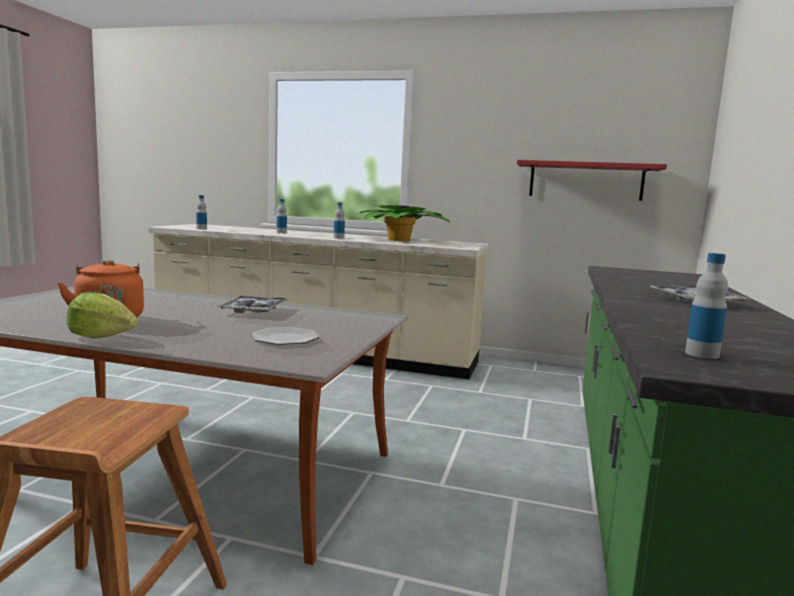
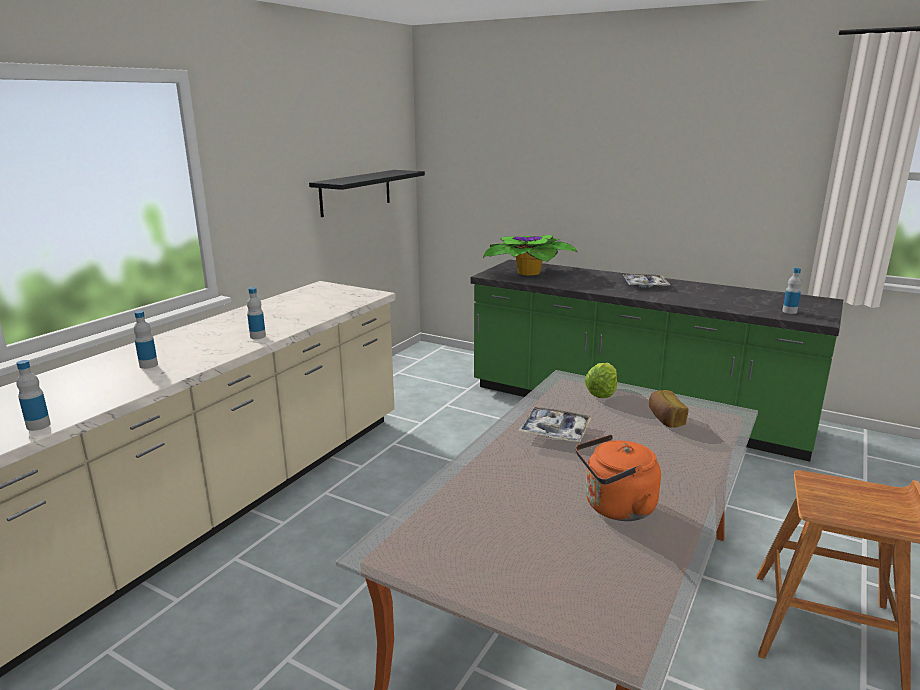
camera: 75 degrees left, 10 degrees up
(101, 336) = (697, 501): lettuce -> lettuce (602, 393)
(285, 338) = (665, 419): plate -> bread
(401, 240) = (285, 310): potted plant -> potted plant (527, 272)
(586, 181) = (356, 192): red shelf -> black shelf

